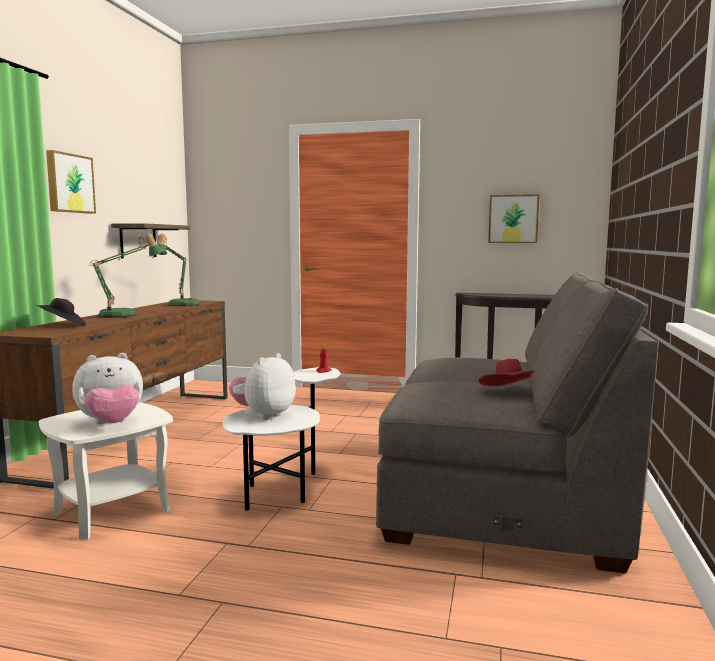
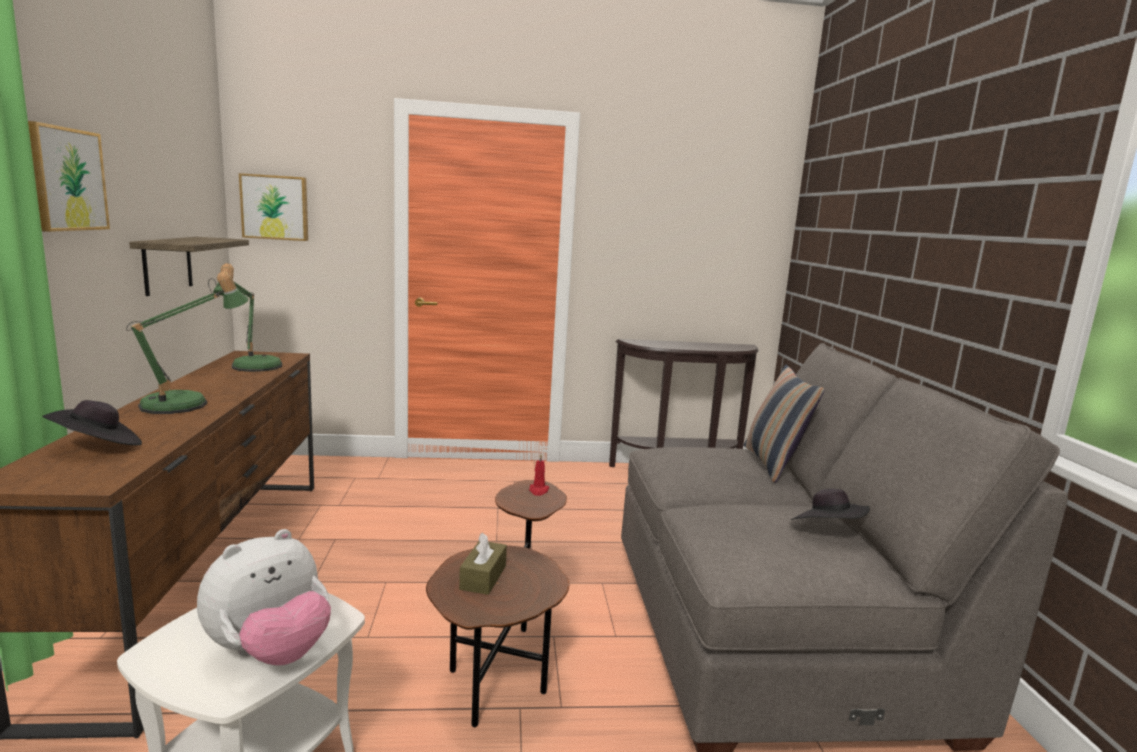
camera: 20 degrees left, 5 degrees up
(264, 415) = (483, 577): plush toy -> brown tissue box
(285, 488) = (503, 667): white side table -> brown side table
(508, 392) = (827, 530): red hat -> black hat
(513, 219) = (688, 251): picture -> picture (275, 207)
(521, 366) = (773, 464): none -> pillow

